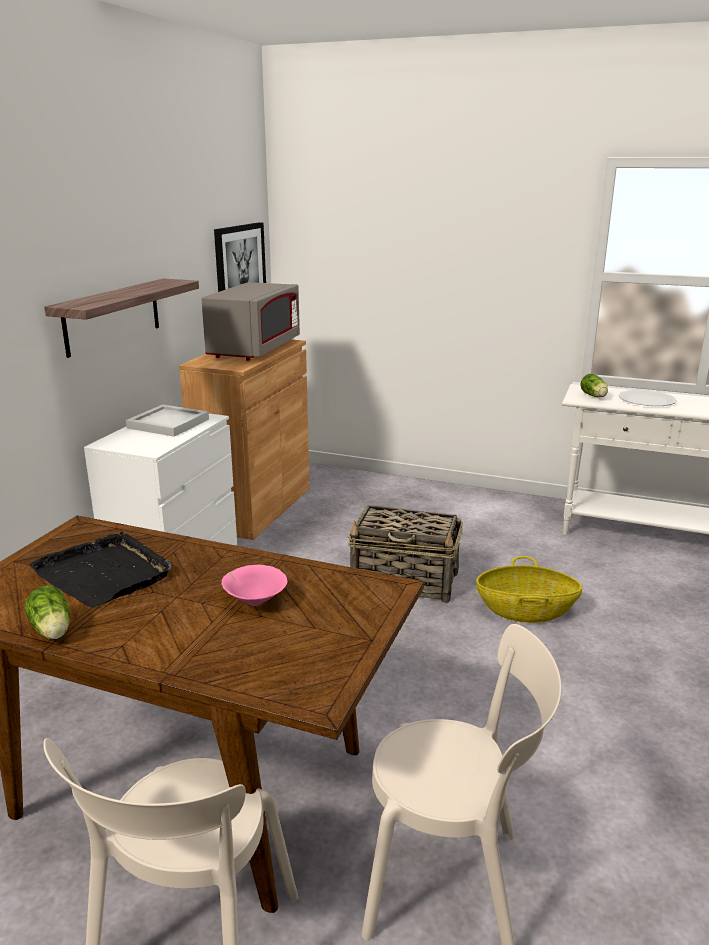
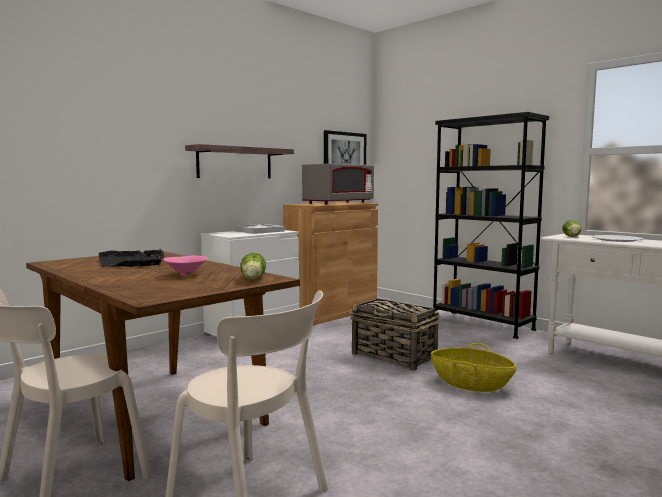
camera: 25 degrees right, 15 degrees down
(52, 631) = (72, 271): lettuce -> lettuce (253, 279)
(459, 496) = (482, 324): none -> black bookcase

